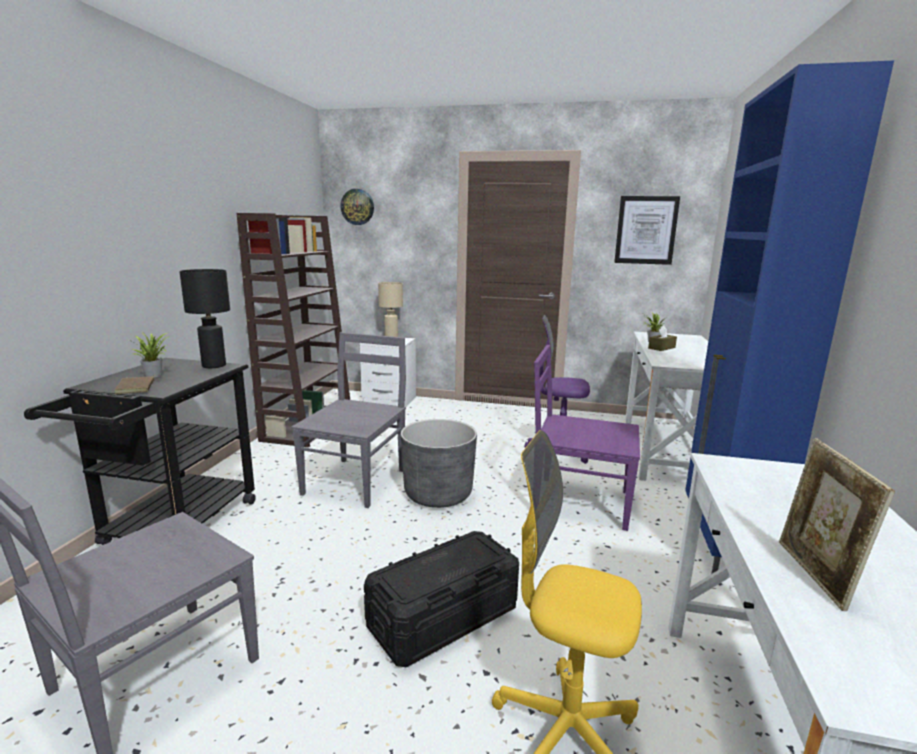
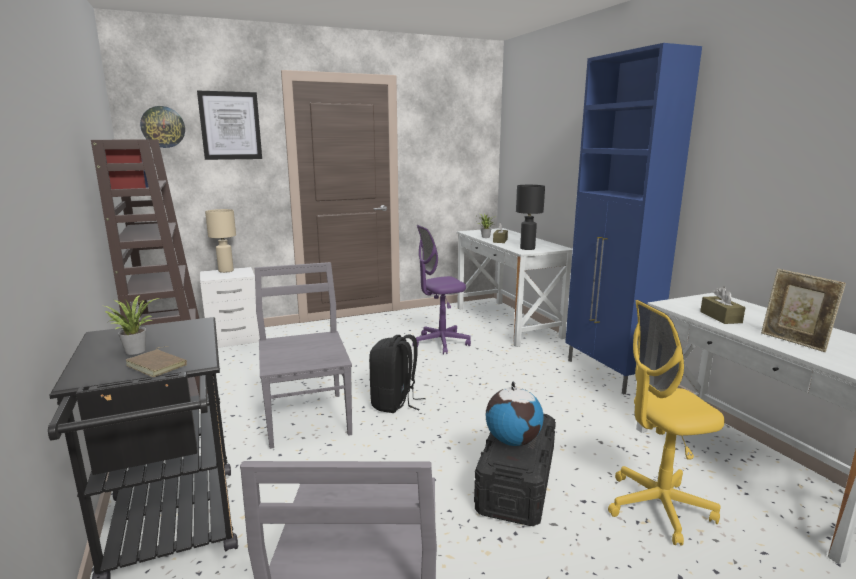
camera: 35 degrees left, 0 degrees up
(214, 365) = (182, 325): black table lamp -> black table lamp (527, 248)
(434, 565) = (513, 440): none -> globe
(438, 494) = (394, 403): grey planter -> black backpack
(578, 502) = (499, 374): purple chair -> none
(646, 230) = (452, 145): picture -> picture (230, 126)
(763, 501) = (720, 317): none -> brown tissue box

